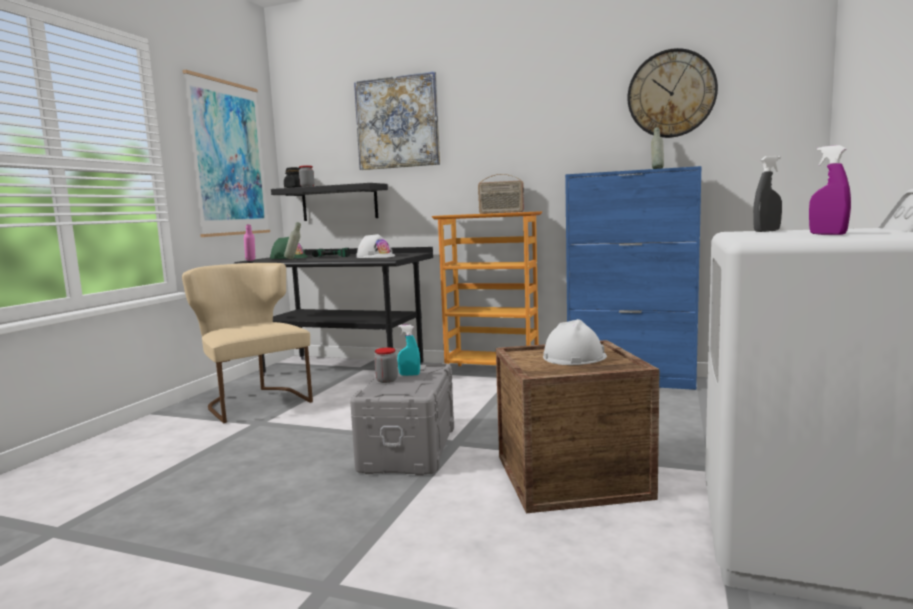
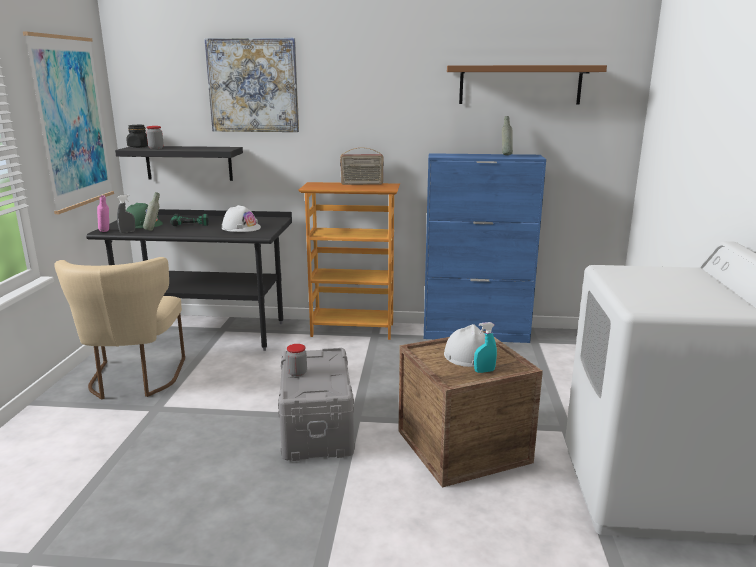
camera: 15 degrees left, 10 degrees up
(254, 401) = (134, 380): beige chair -> beige chair turned 135 degrees counterclockwise
(409, 375) = (313, 364): turquoise spray bottle -> turquoise spray bottle (484, 371)
(671, 94) = (520, 85): wall clock -> brown shelf
(766, 231) = (627, 270): grey spray bottle -> grey spray bottle (127, 232)
(827, 234) = (679, 292): purple spray bottle -> none

